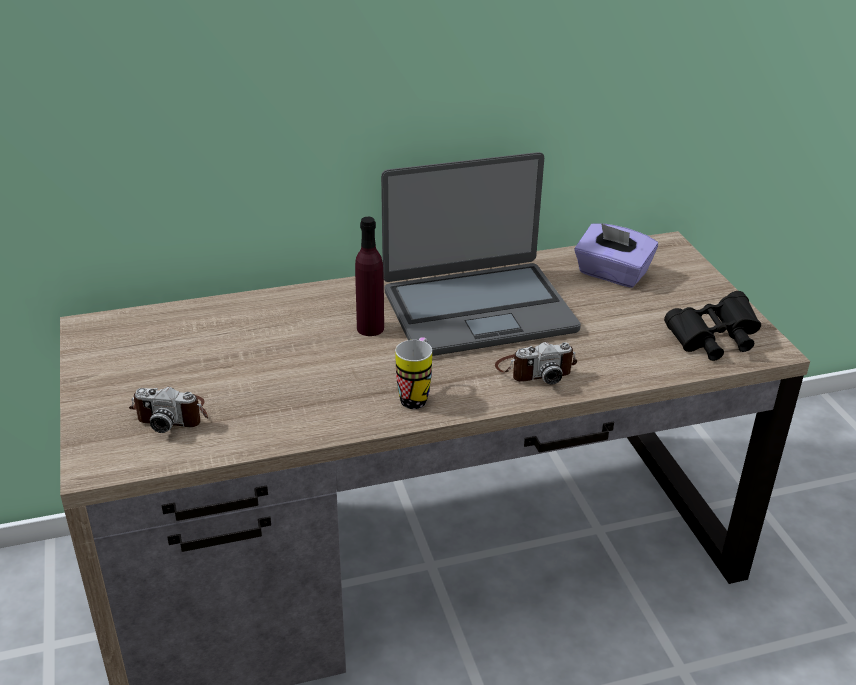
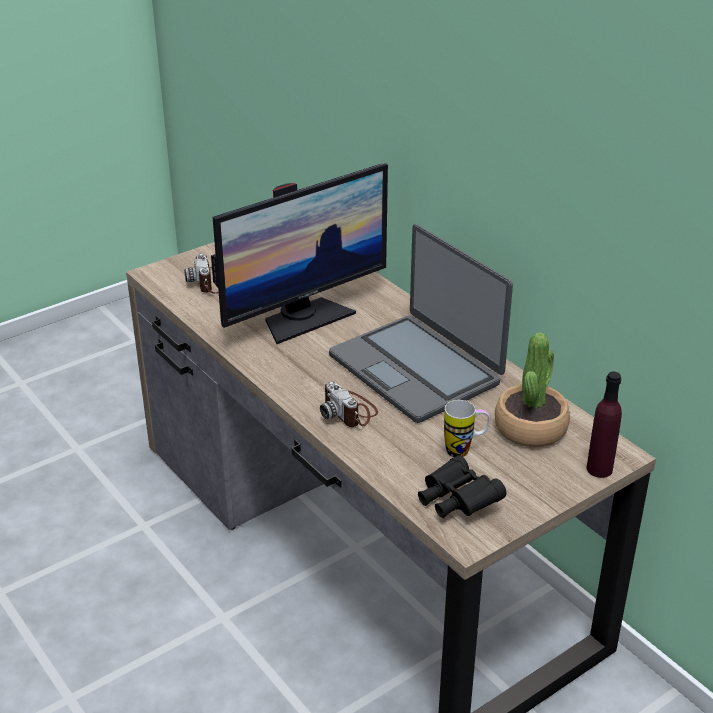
camera: 70 degrees right, 0 degrees up
(321, 360) = (303, 317): none -> monitor
(370, 328) = (356, 327): purple bottle -> purple bottle (599, 469)
(416, 396) = (283, 365): mug -> mug (465, 450)
(612, 274) = (531, 428): purple tissue box -> potted plant

